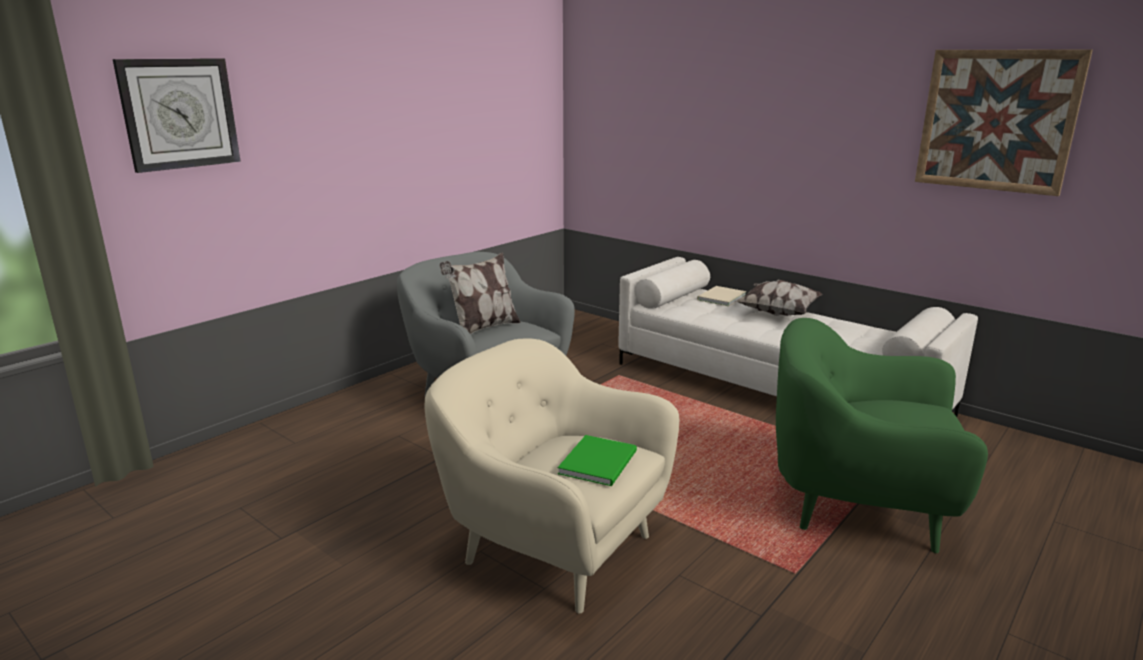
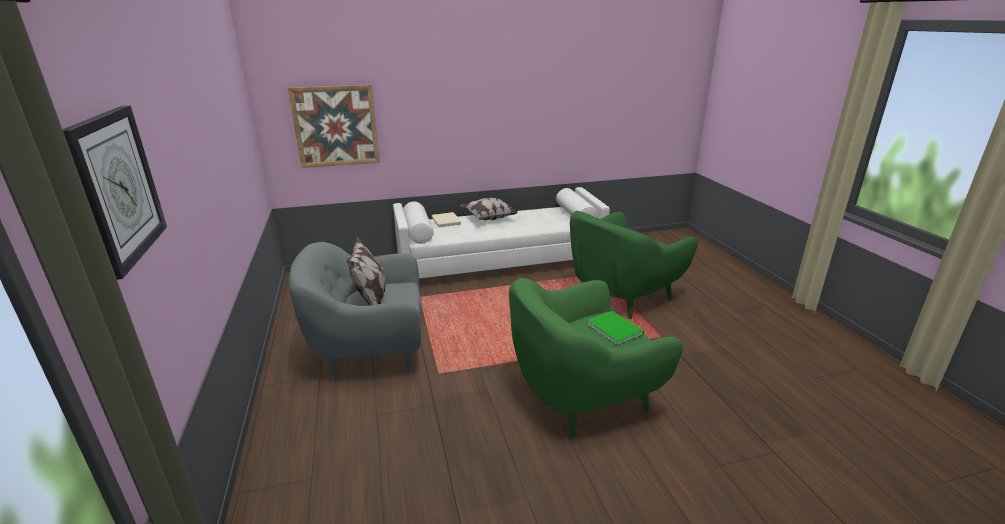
camera: 55 degrees left, 5 degrees up
(553, 546) = (582, 398): beige armchair -> green armchair
(996, 120) = (578, 84): picture -> picture (336, 126)

